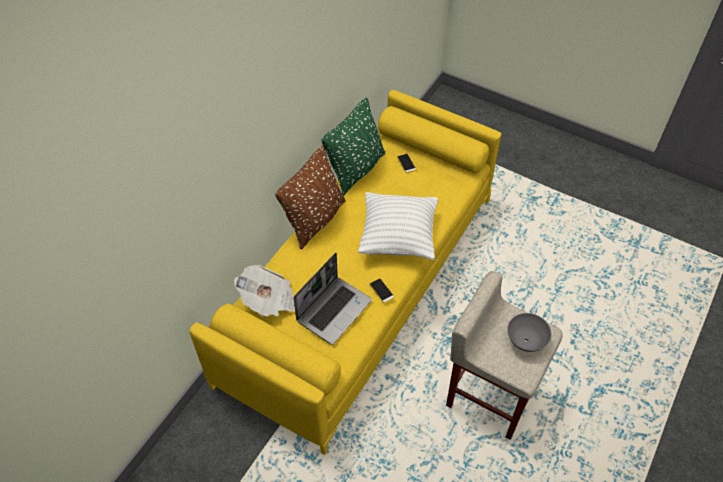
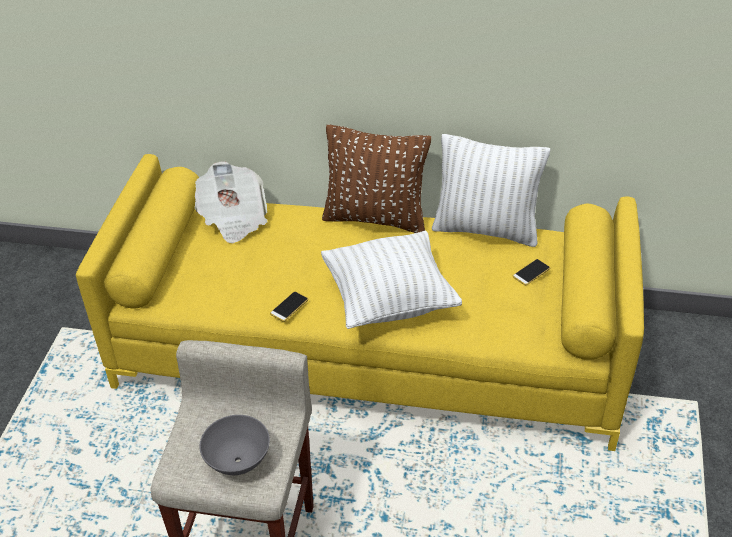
camera: 70 degrees right, 10 degrees down
(334, 310) = (242, 273): laptop -> none
(356, 170) = (486, 229): green pillow -> white pillow

